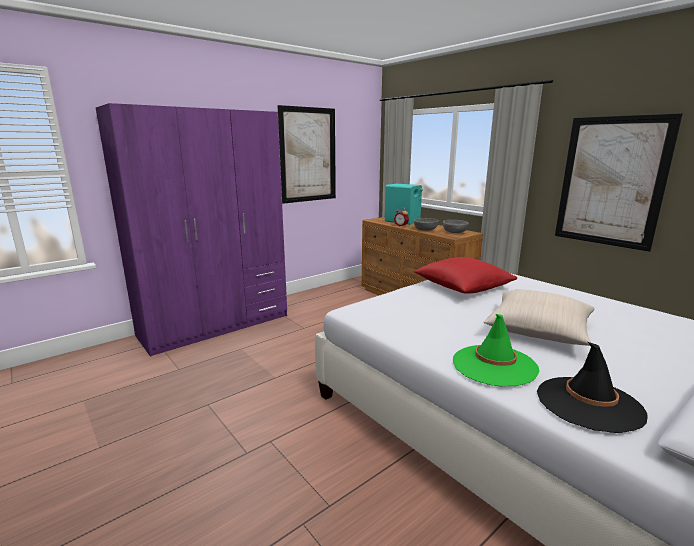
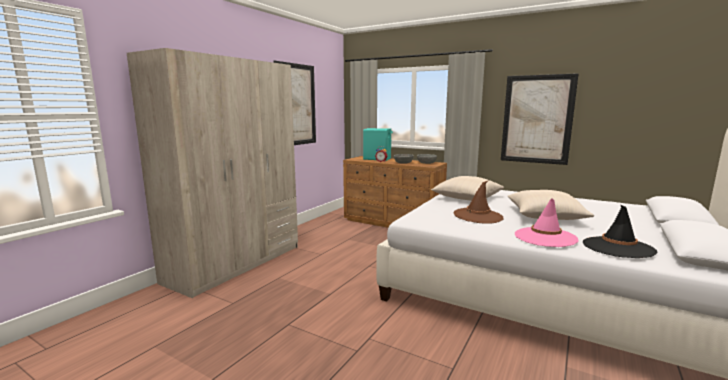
camera: 20 degrees left, 5 degrees down
(216, 325) = (236, 263): purple wardrobe -> beige wardrobe
(443, 316) = (478, 216): none -> brown hat
(463, 287) = (467, 198): red pillow -> beige pillow
(494, 365) = (545, 237): green hat -> pink hat

